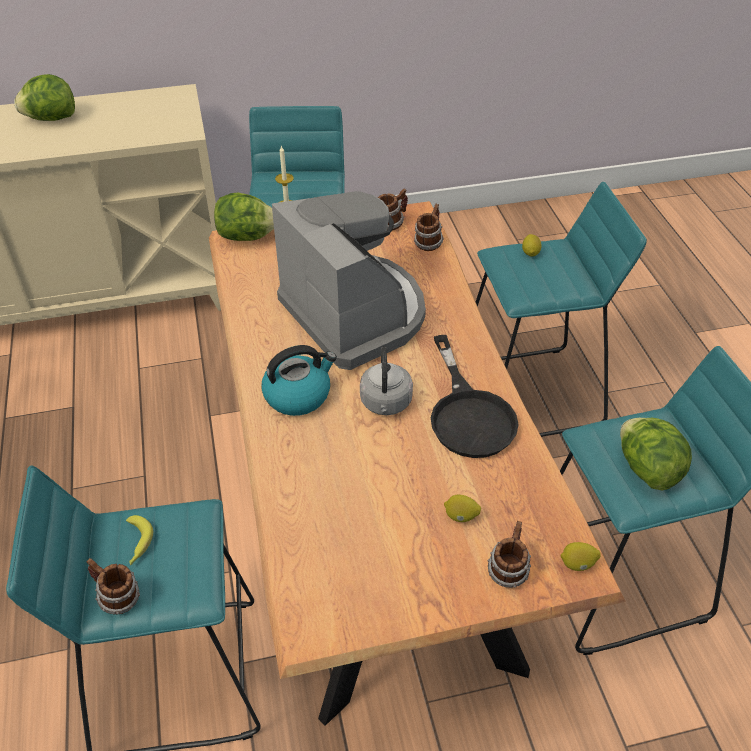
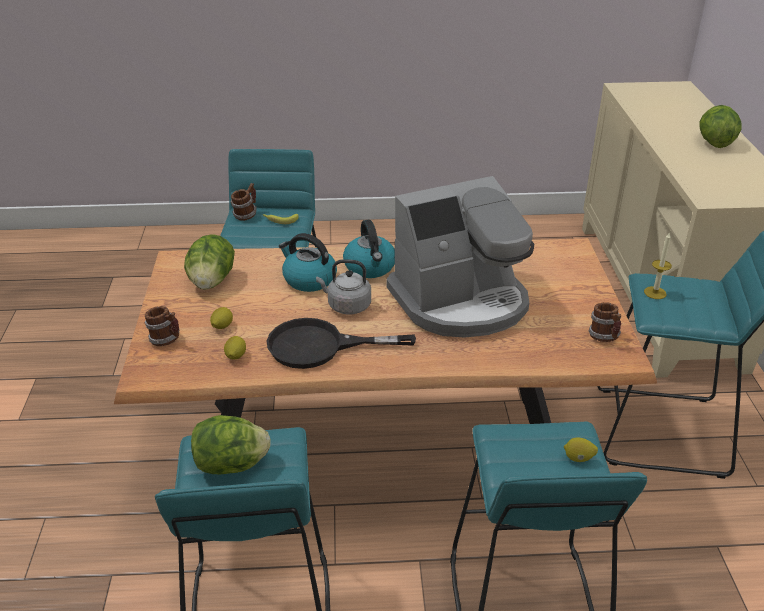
camera: 100 degrees right, 10 degrees down
(246, 237) = (577, 253): lettuce -> lettuce (212, 282)
(336, 450) = (308, 279): none -> kettle
(428, 242) = (570, 358): mug -> none
(577, 564) = (150, 374): lemon -> lemon (235, 356)

